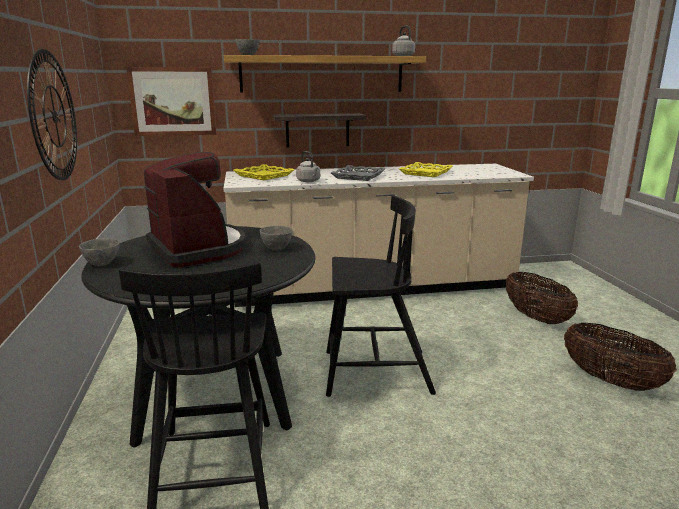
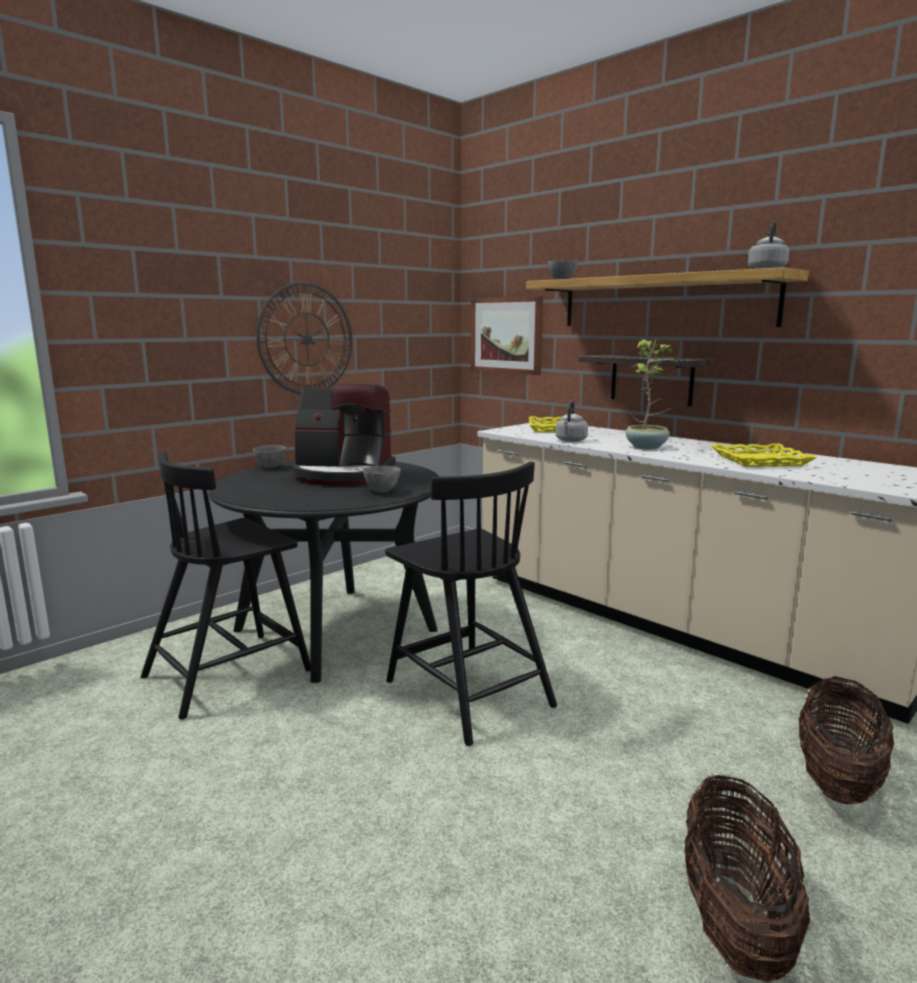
camera: 55 degrees right, 5 degrees down
(198, 248) = (343, 475): coffee machine -> coffee machine turned 75 degrees clockwise
(358, 176) = (647, 447): grey tray -> potted plant

